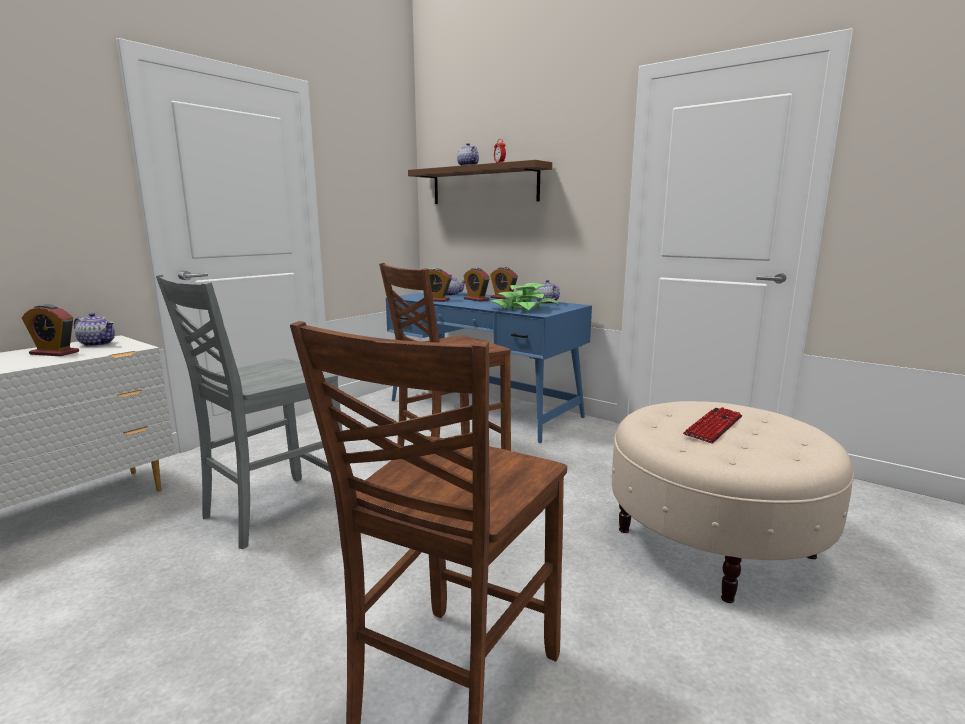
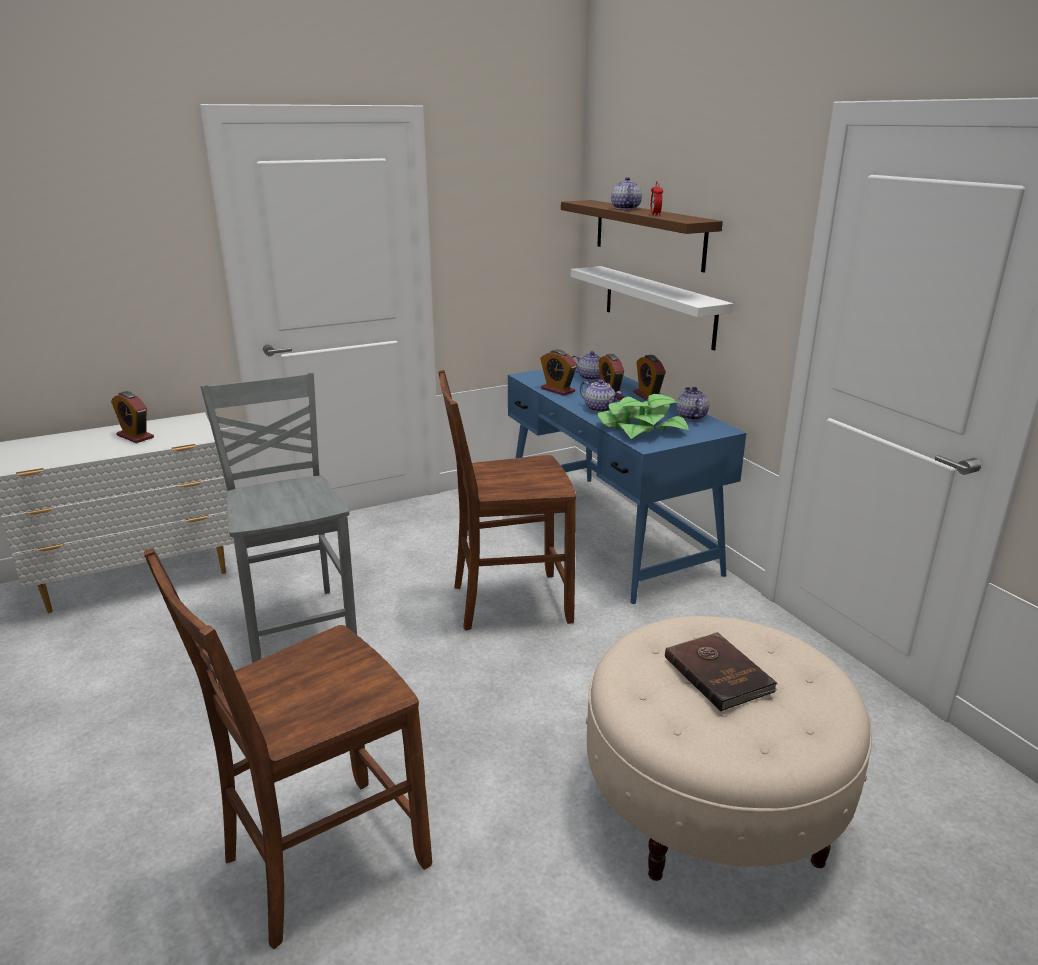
camera: 25 degrees right, 10 degrees up
(98, 344) = (176, 426): teapot -> teapot (600, 408)
(271, 511) = (298, 624): grey chair -> grey chair turned 90 degrees clockwise
(498, 235) = (658, 306): none -> white shelf
(713, 426) = (719, 673): keyboard -> brown book

